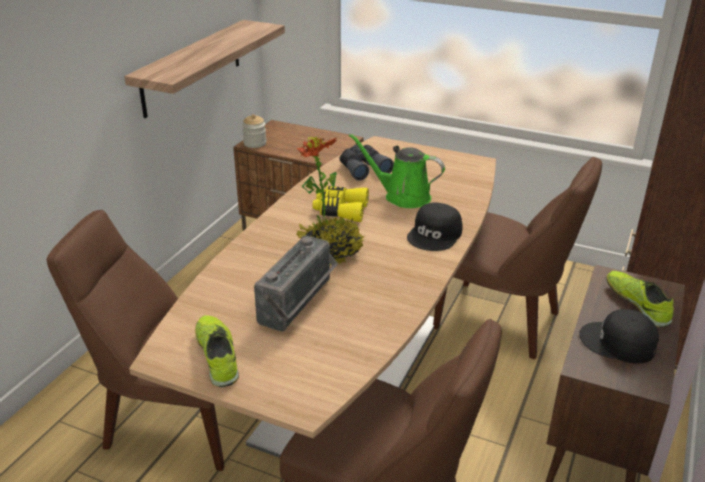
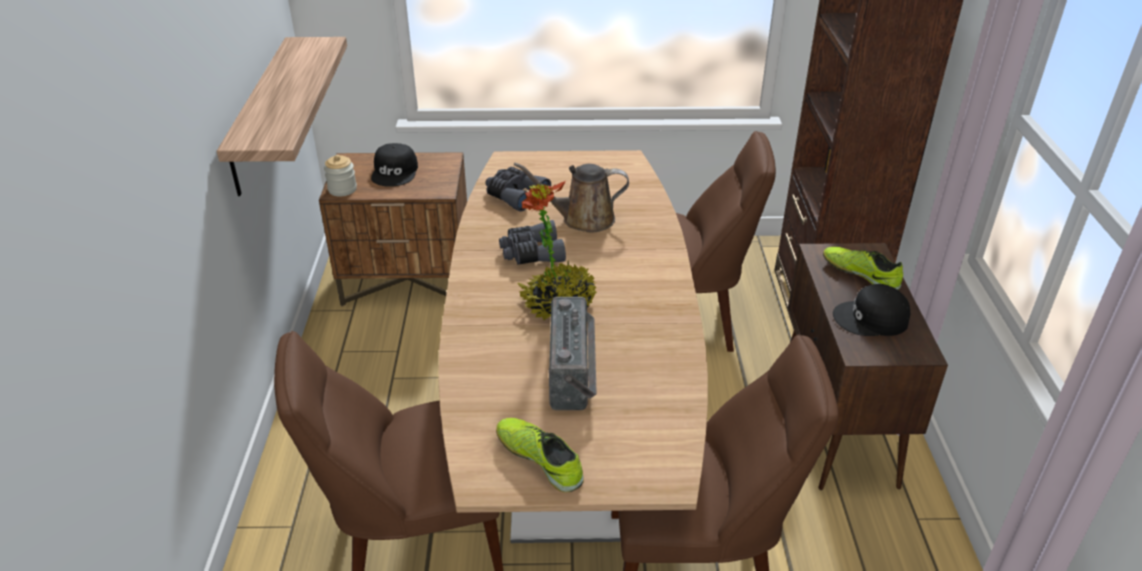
camera: 25 degrees left, 5 degrees up
(340, 211) = (531, 253): yellow binoculars -> grey binoculars
(402, 196) = (582, 219): green watering can -> brown watering can
(435, 235) = (648, 255): black cap -> black cap (395, 172)

